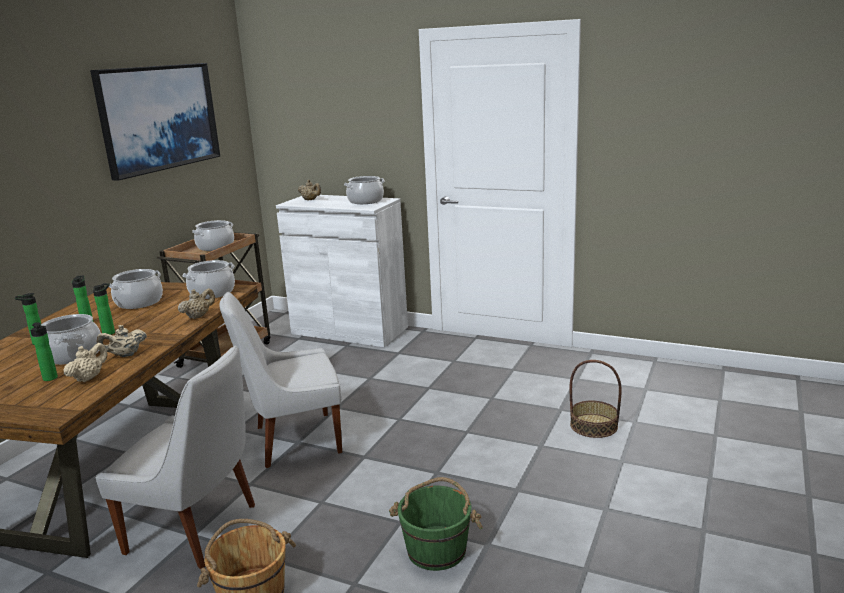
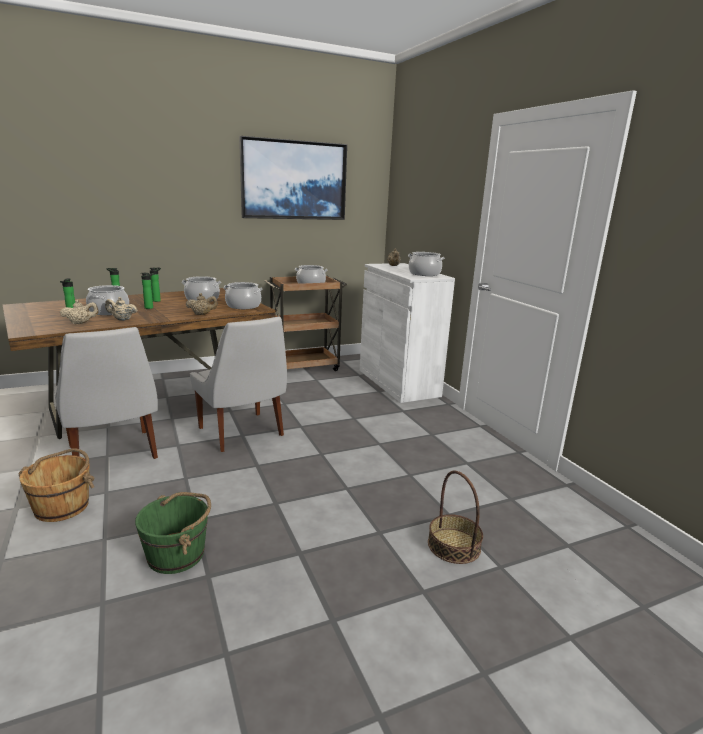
camera: 40 degrees right, 0 degrees up
(293, 440) = (242, 433): white chair -> white chair turned 150 degrees counterclockwise

